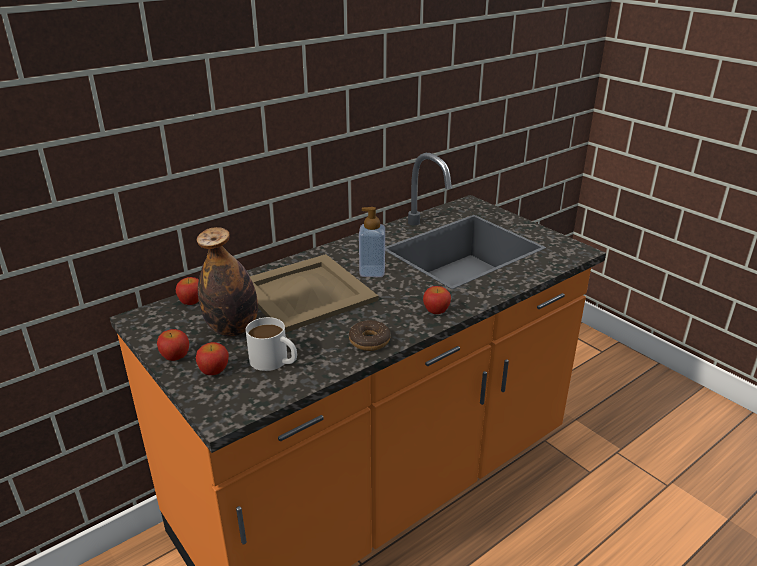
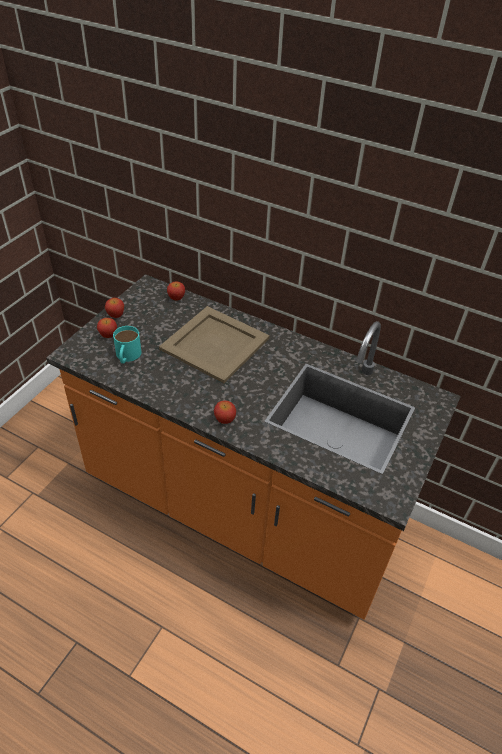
camera: 65 degrees right, 15 degrees up
(233, 329) = (154, 326): bottle -> none
(275, 361) = (127, 356): white mug -> turquoise mug
(369, 341) = (168, 393): donut -> none
(372, 272) = (264, 368): soap dispenser -> none

